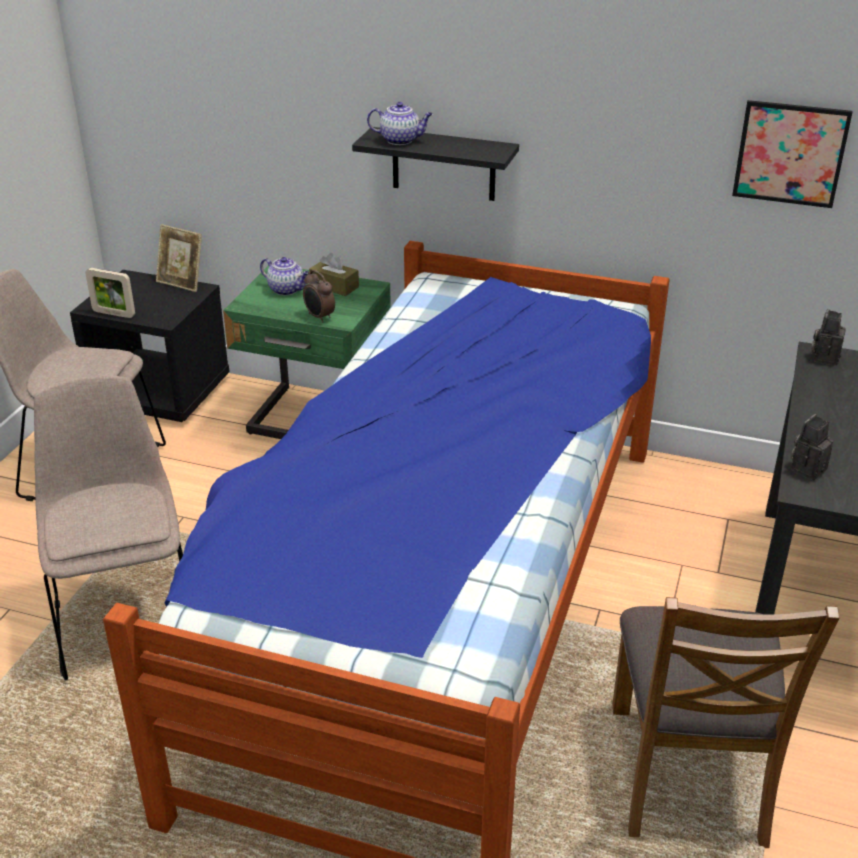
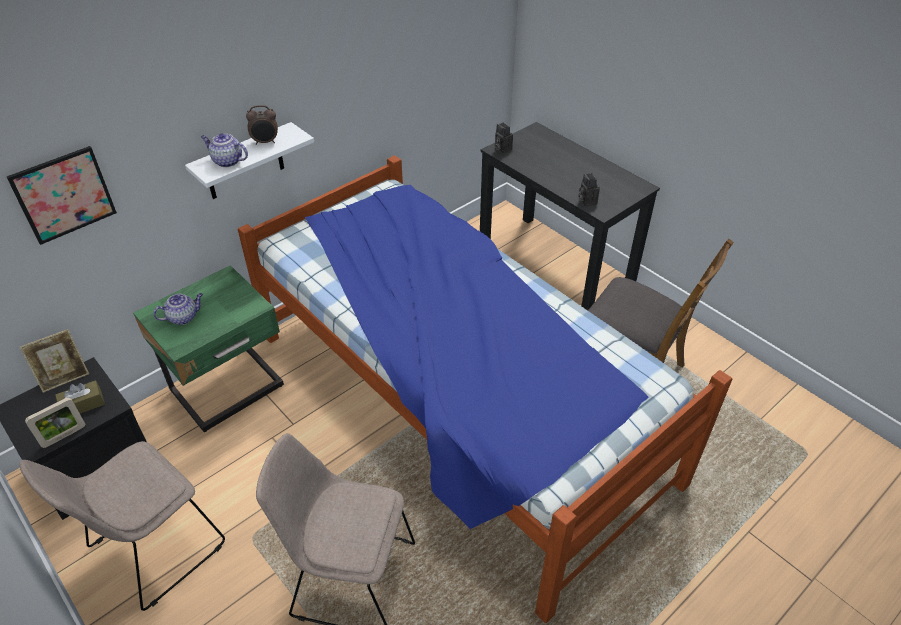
camera: 60 degrees left, 10 degrees up
(319, 317) = (239, 315): alarm clock -> alarm clock (265, 142)
(334, 286) = (206, 292): brown tissue box -> brown tissue box (83, 404)
(401, 140) = (227, 161): teapot -> teapot turned 105 degrees counterclockwise
(443, 164) = (244, 163): black shelf -> white shelf
(790, 154) = (435, 50): picture -> picture (64, 195)

